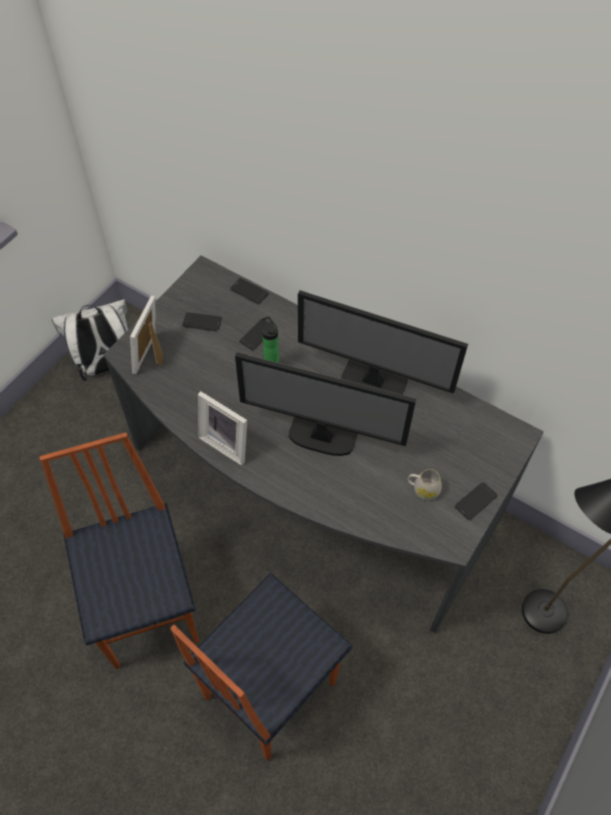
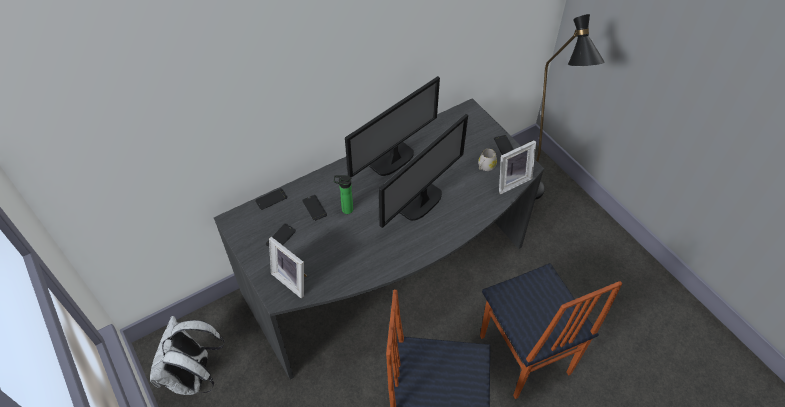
camera: 65 degrees left, 5 degrees down
(227, 442) = (398, 257): picture frame -> picture frame (511, 180)

